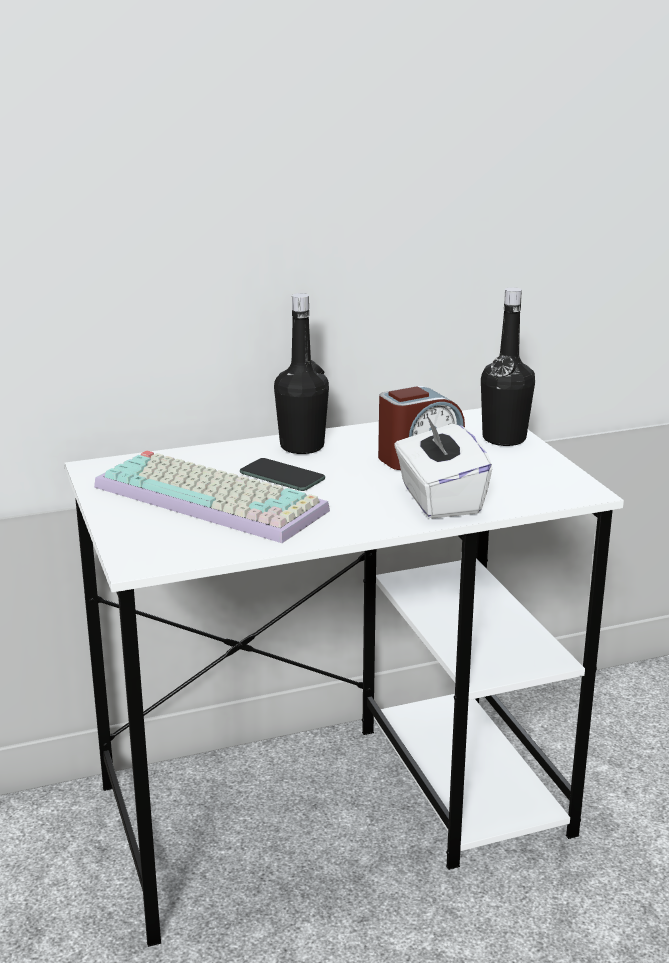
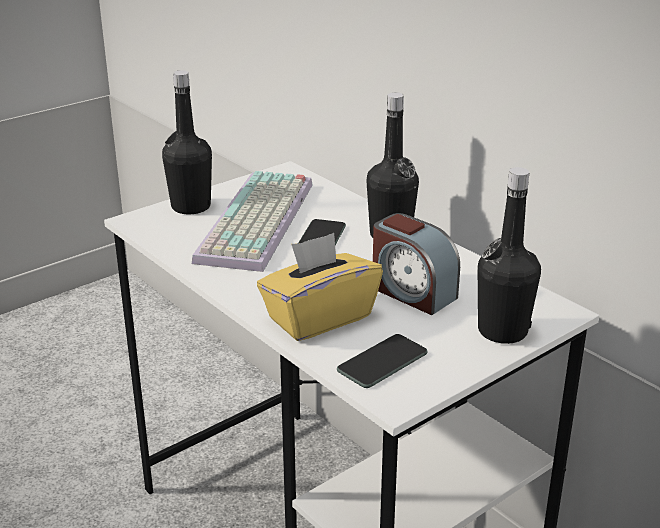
camera: 70 degrees right, 5 degrees up
(133, 527) = (191, 207): none -> black bottle
(439, 499) = (319, 317): white tissue box -> yellow tissue box
(528, 487) = (382, 362): none -> phone

